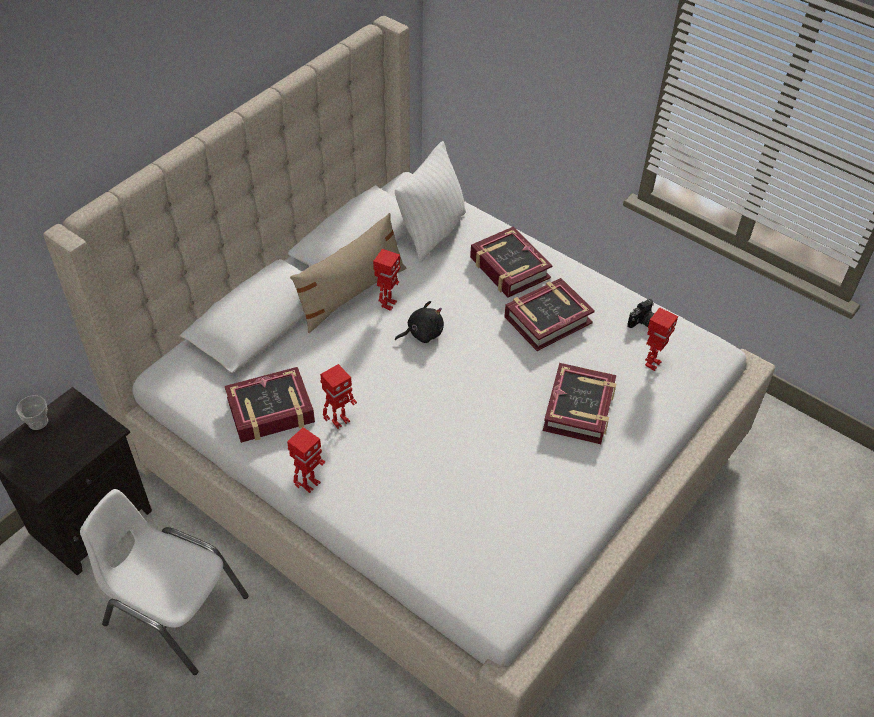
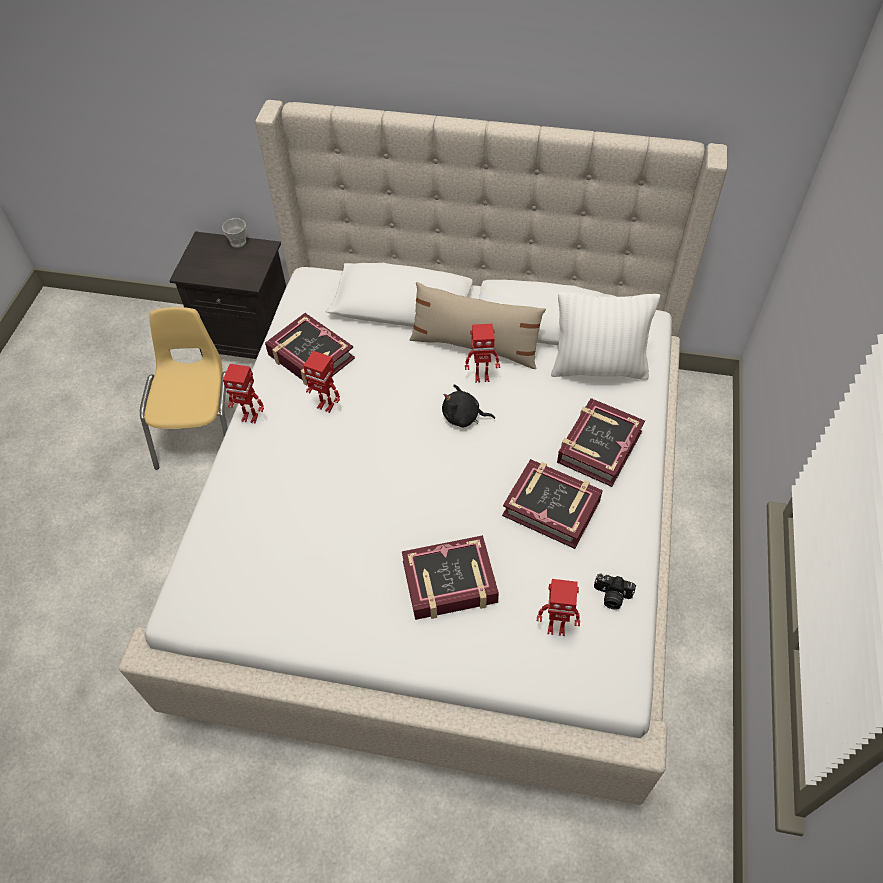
camera: 65 degrees right, 5 degrees up
(175, 610) = (201, 429): white chair -> yellow chair
(422, 333) = (464, 417): black plush toy -> black plush toy turned 150 degrees clockwise

